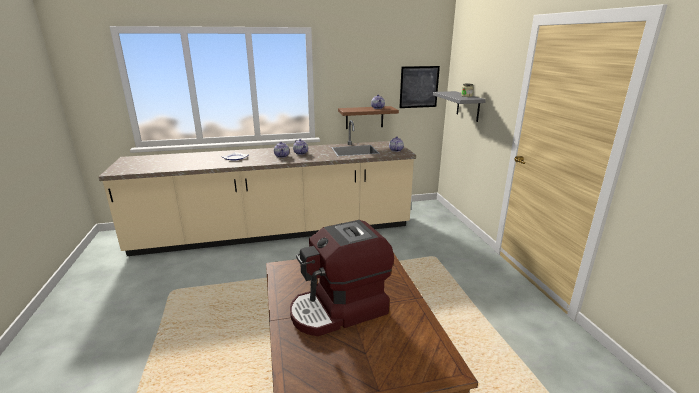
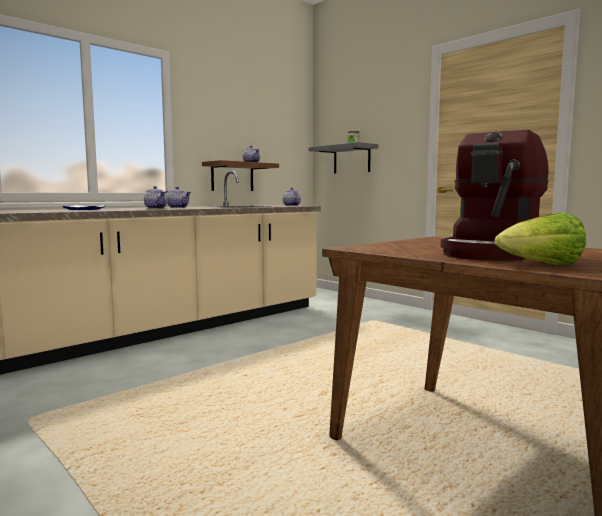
camera: 30 degrees left, 15 degrees down
(304, 353) = (541, 265): none -> lettuce
(419, 87) = (287, 145): picture -> none

